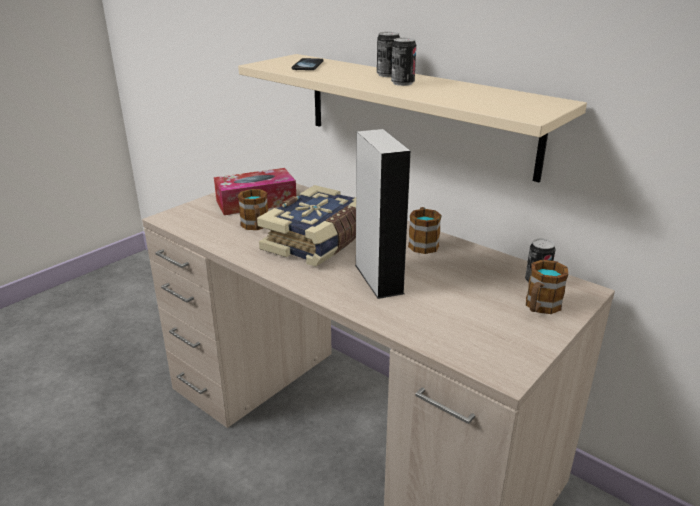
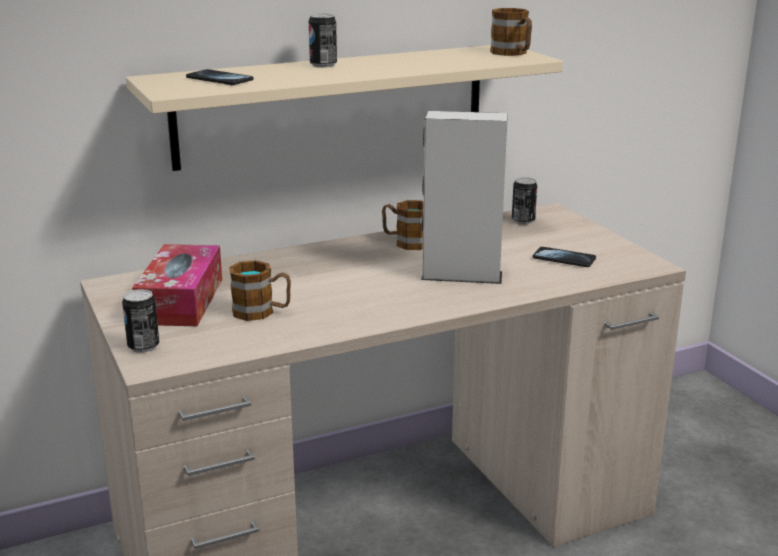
camera: 65 degrees left, 5 degrees down
(319, 241) = (346, 286): book -> none
(402, 83) = (369, 66): can -> can (143, 346)
(465, 319) = (564, 259): none -> phone
(540, 307) = (566, 231): mug -> mug (513, 53)

